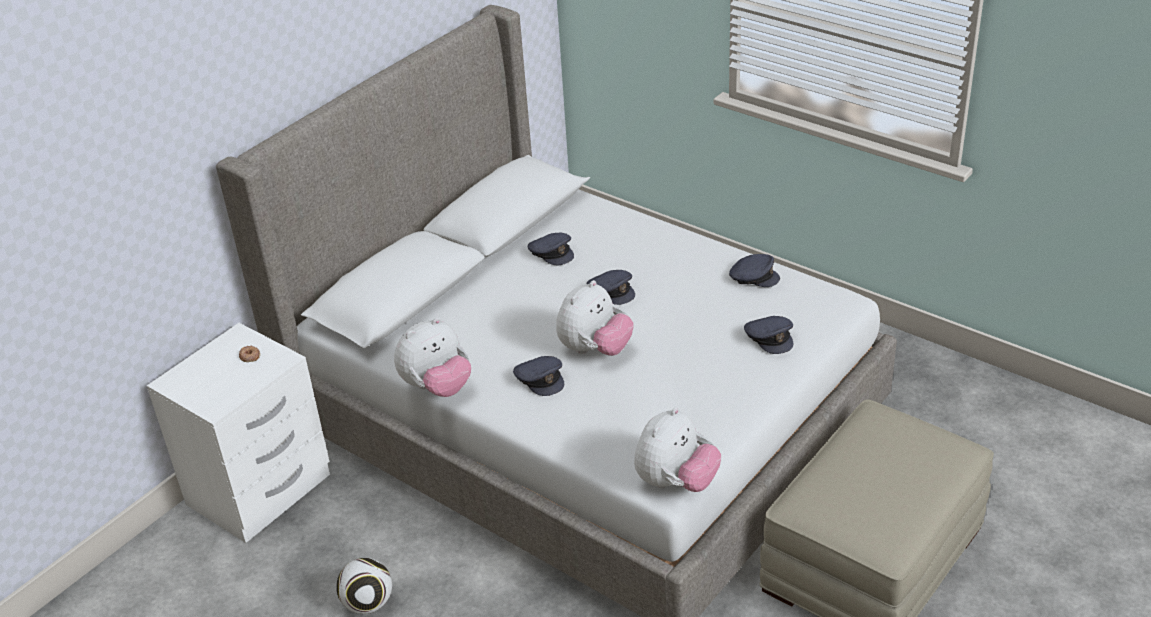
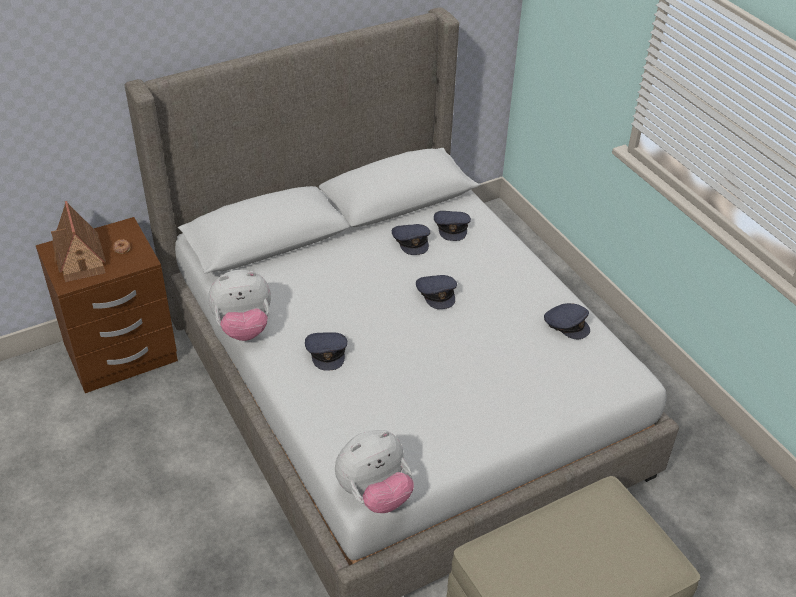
camera: 20 degrees right, 5 degrees up
(210, 381) = (80, 259): none -> toy house
(260, 491) = (121, 354): white nightstand -> brown nightstand
(368, 603) = (138, 481): football -> none
(595, 349) = (388, 342): plush toy -> none
(770, 338) = (543, 388): grey cap -> grey cap (452, 227)

